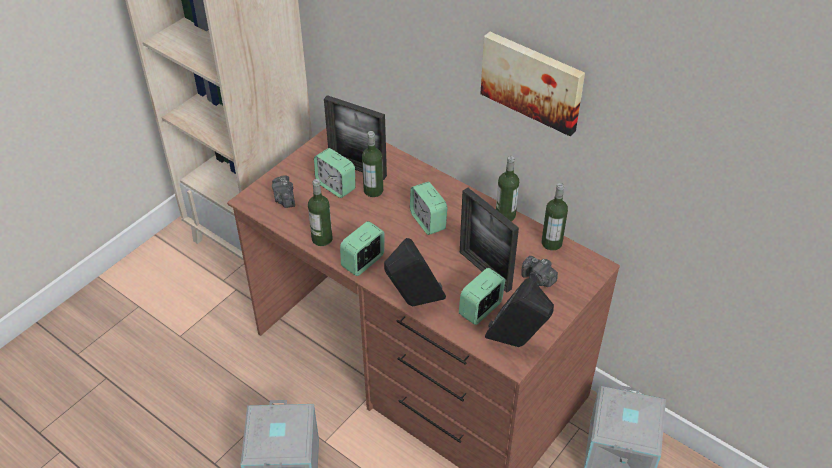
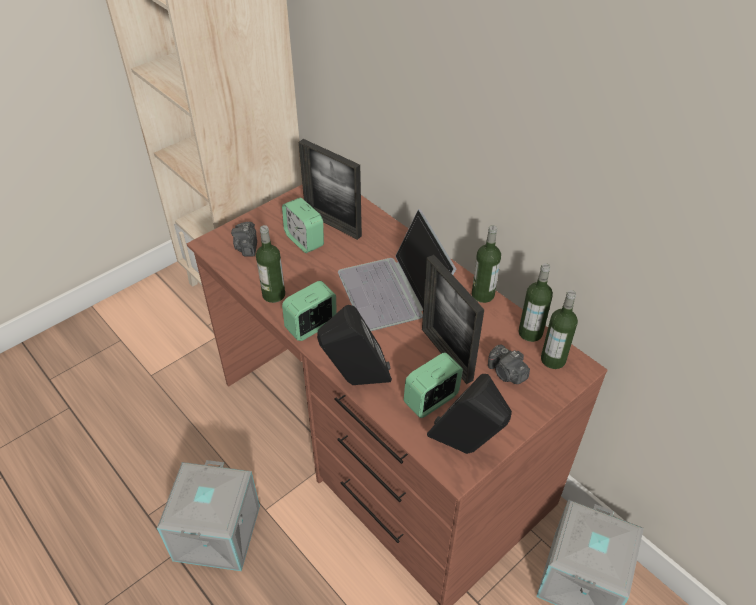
camera: 10 degrees right, 0 degrees up
(373, 190) = (343, 249): bottle -> bottle (553, 359)
(428, 221) = (394, 290): alarm clock -> laptop
(533, 81) = (527, 136): picture -> none

